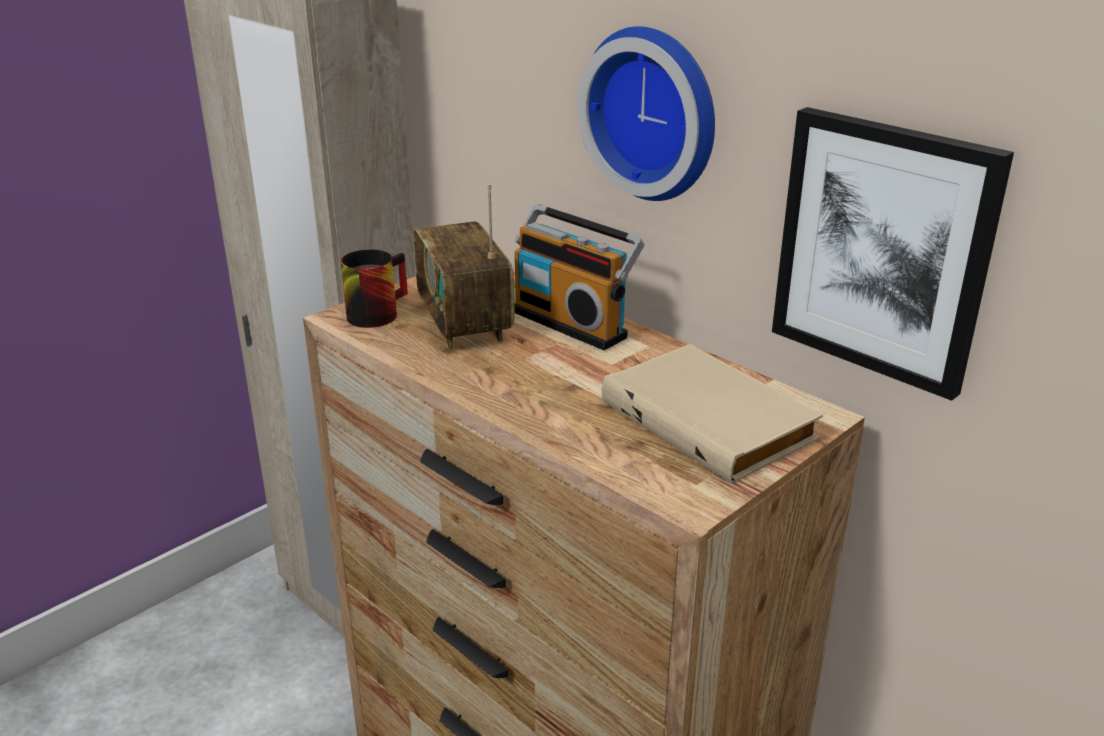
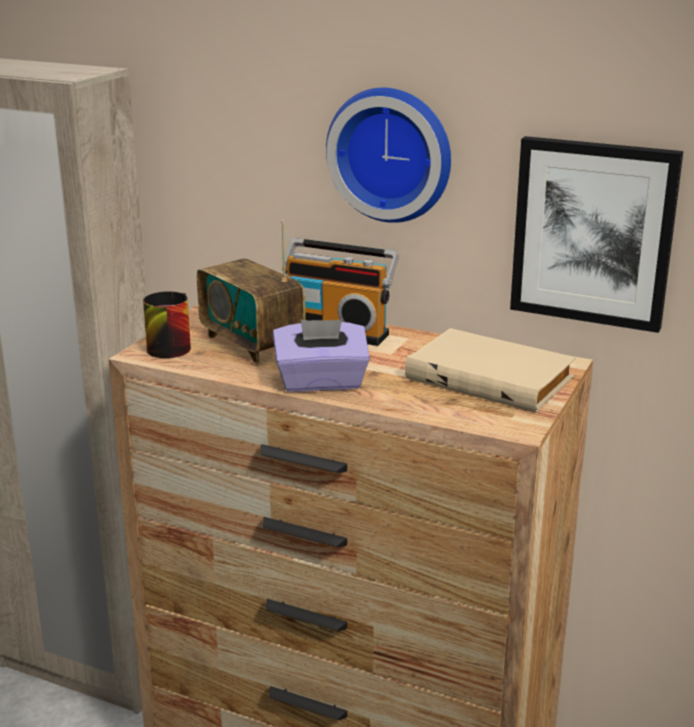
camera: 20 degrees left, 5 degrees down
(501, 389) = (321, 382): none -> purple tissue box

